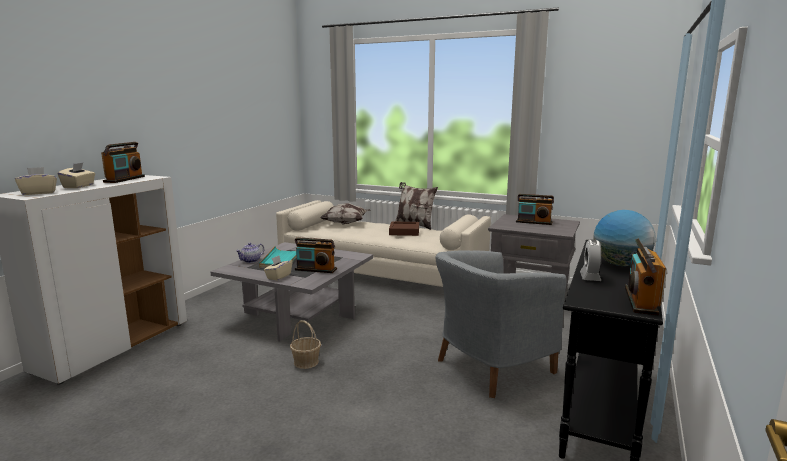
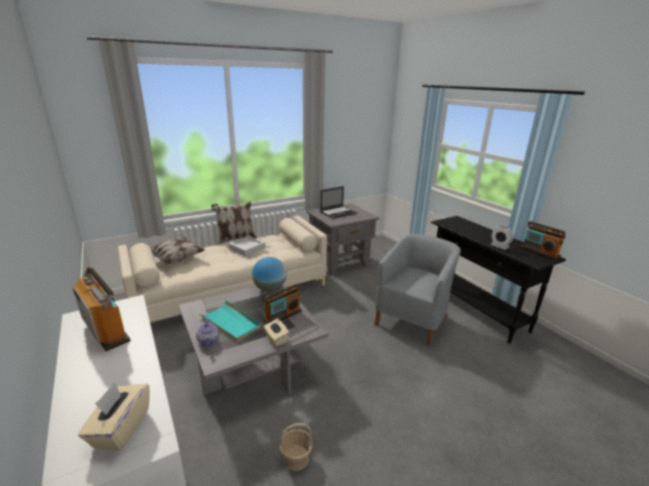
camera: 55 degrees left, 10 degrees up
(79, 186) = (111, 378): beige tissue box -> none
(306, 362) = (341, 391): basket -> basket (295, 458)
(404, 231) = (247, 248): brown tray -> grey tray
(491, 367) = (413, 318): grey armchair -> grey armchair turned 150 degrees counterclockwise
(534, 222) = (338, 212): radio -> laptop
(620, 264) = (483, 233): globe -> globe (270, 288)

